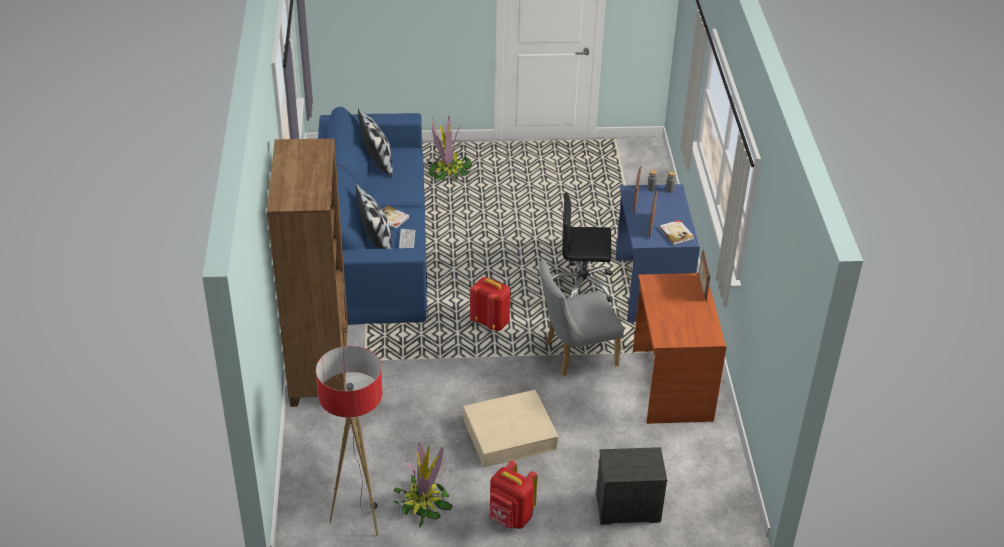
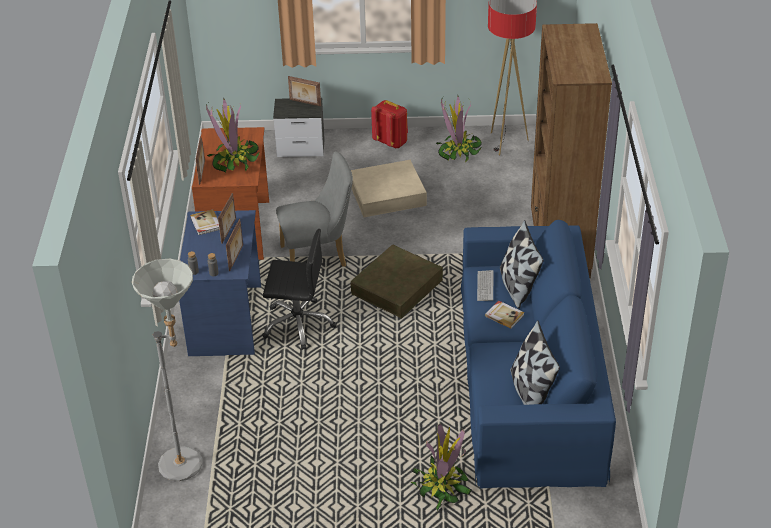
camera: 175 degrees left, 0 degrees up
(491, 322) = (397, 287): red backpack -> brown storage box
(625, 471) = (305, 103): none -> picture frame
(641, 182) = (190, 464): none -> grey floor lamp
(673, 303) = (234, 160): none -> potted plant

